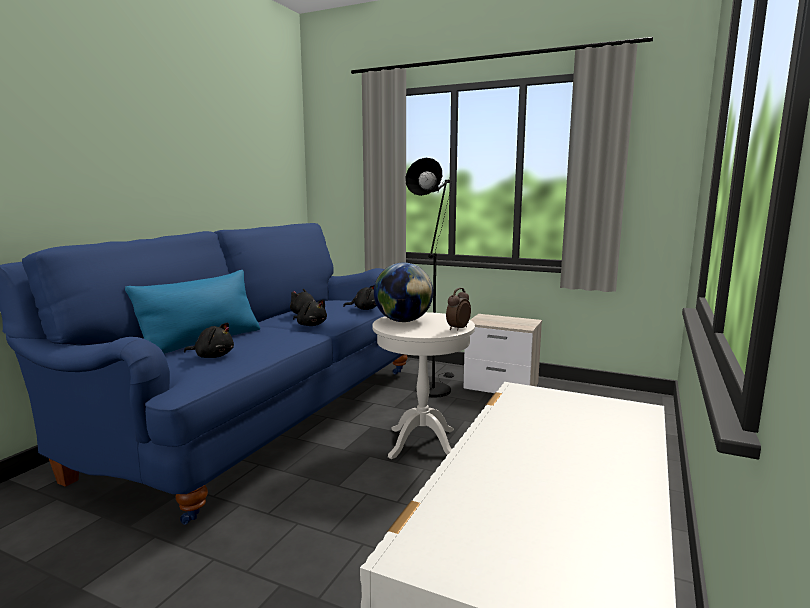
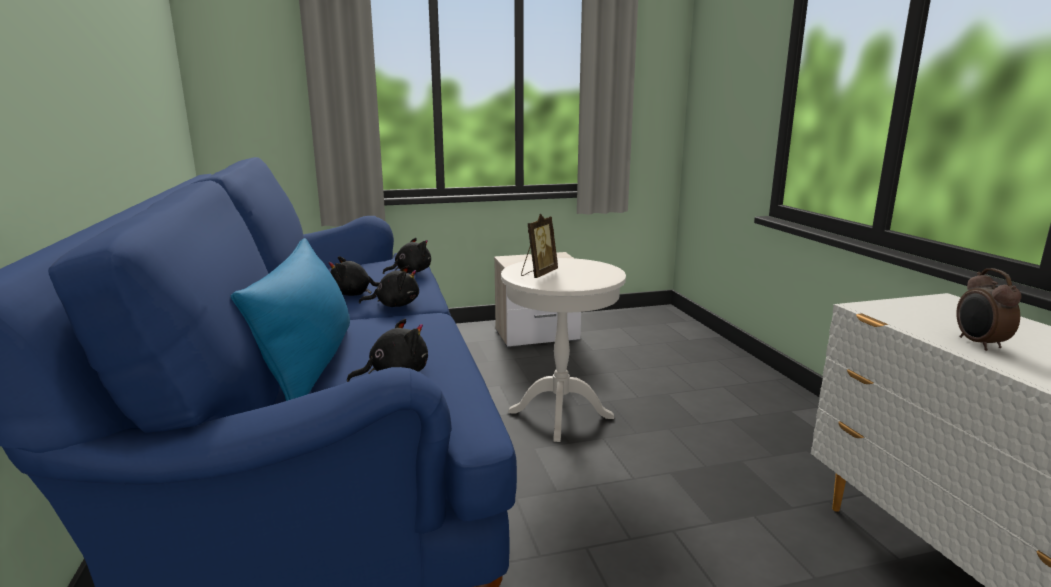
camera: 40 degrees left, 5 degrees up
(403, 321) = (538, 274): globe -> picture frame
(434, 388) = (475, 355): black floor lamp -> none
(457, 329) = (610, 271): alarm clock -> alarm clock (979, 344)

